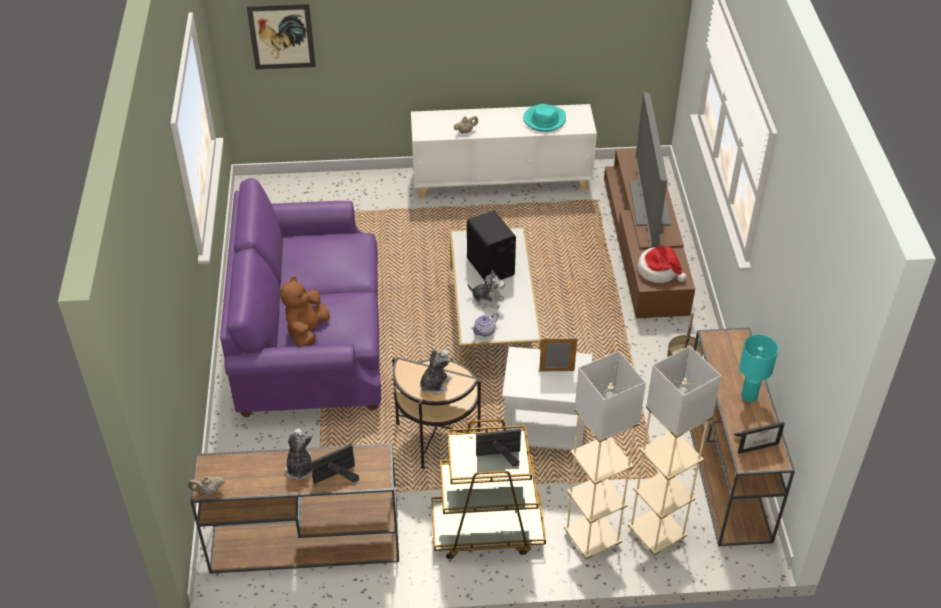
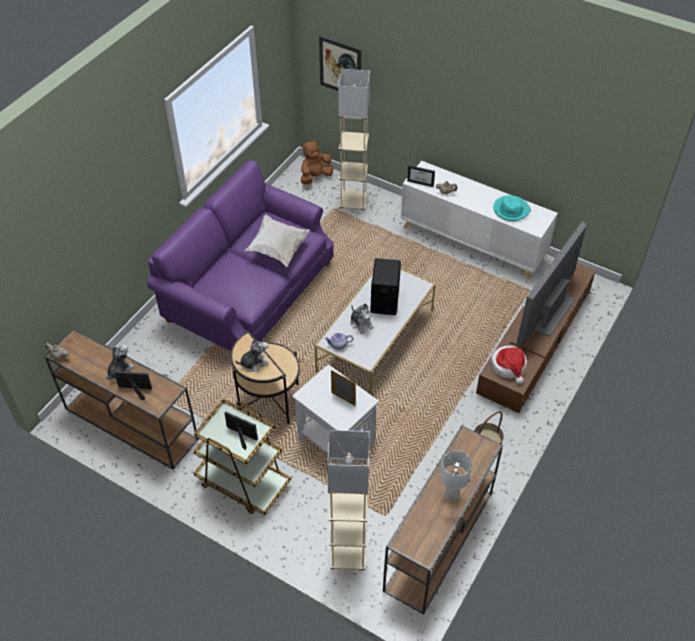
camera: 35 degrees right, 5 degrees up
(307, 331) = (219, 284): brown plush toy -> brown plush toy (315, 177)
(338, 266) = (278, 250): none -> white pillow
(592, 538) = (303, 531): beige floor lamp -> beige floor lamp (353, 203)
(748, 395) = (451, 495): turquoise table lamp -> white table lamp
(757, 444) = (421, 534): picture frame -> picture frame (421, 182)

